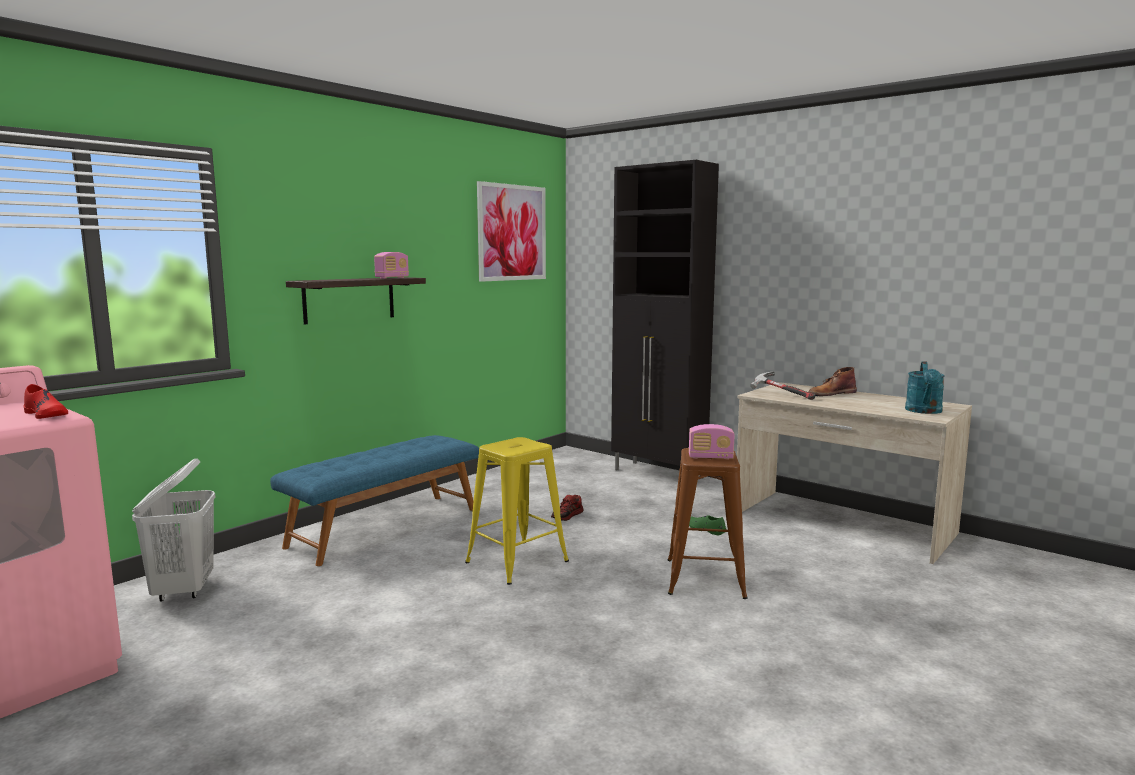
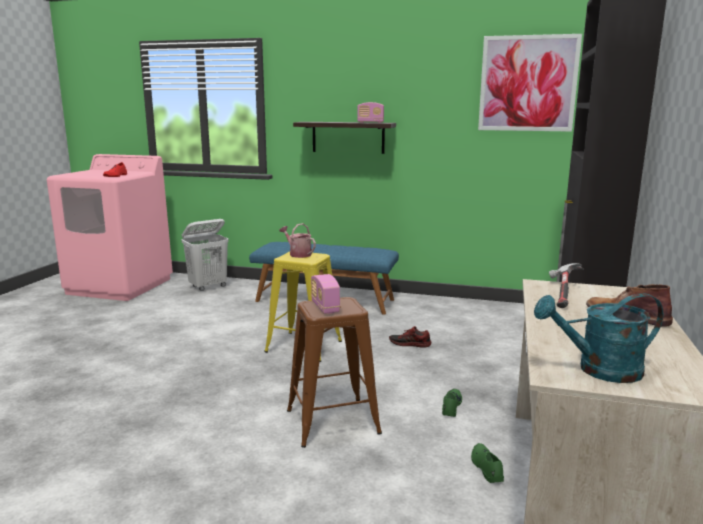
camera: 65 degrees right, 5 degrees up
(502, 445) = (298, 254): none -> watering can
(803, 540) = (486, 467): none -> green shoe

